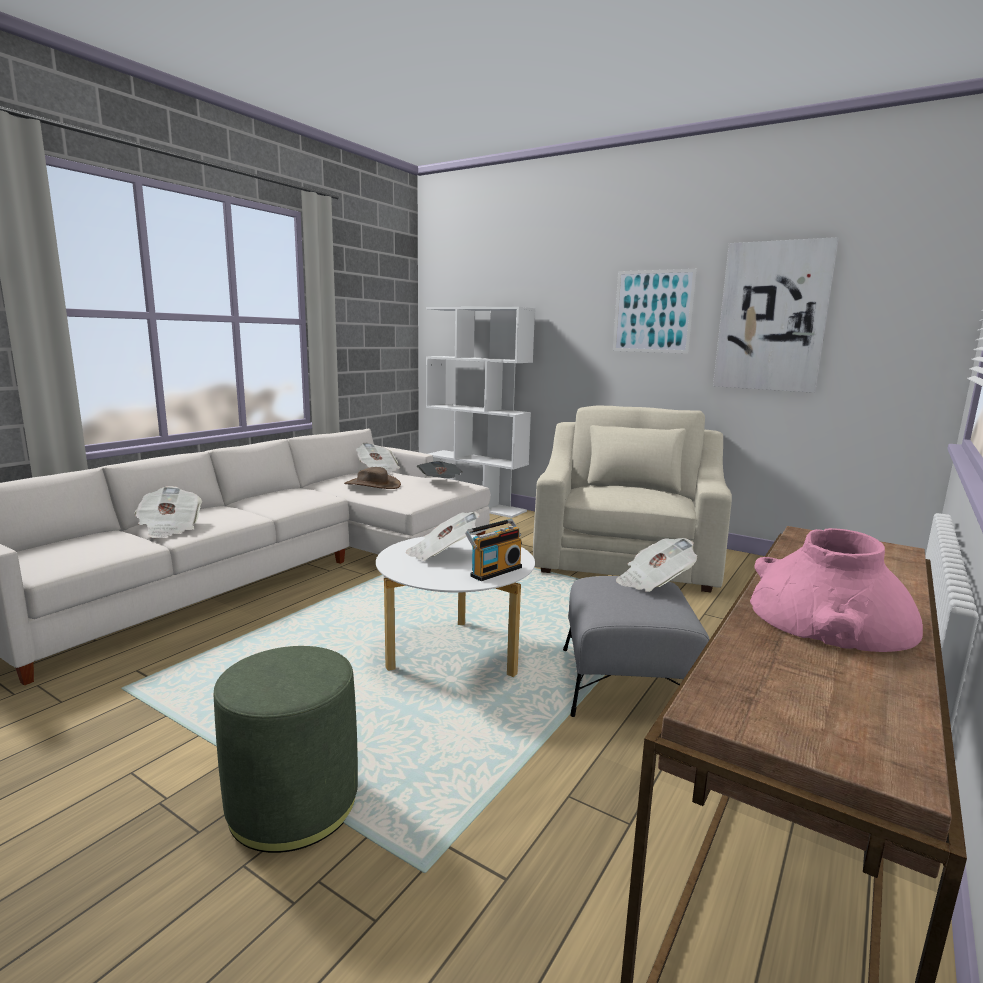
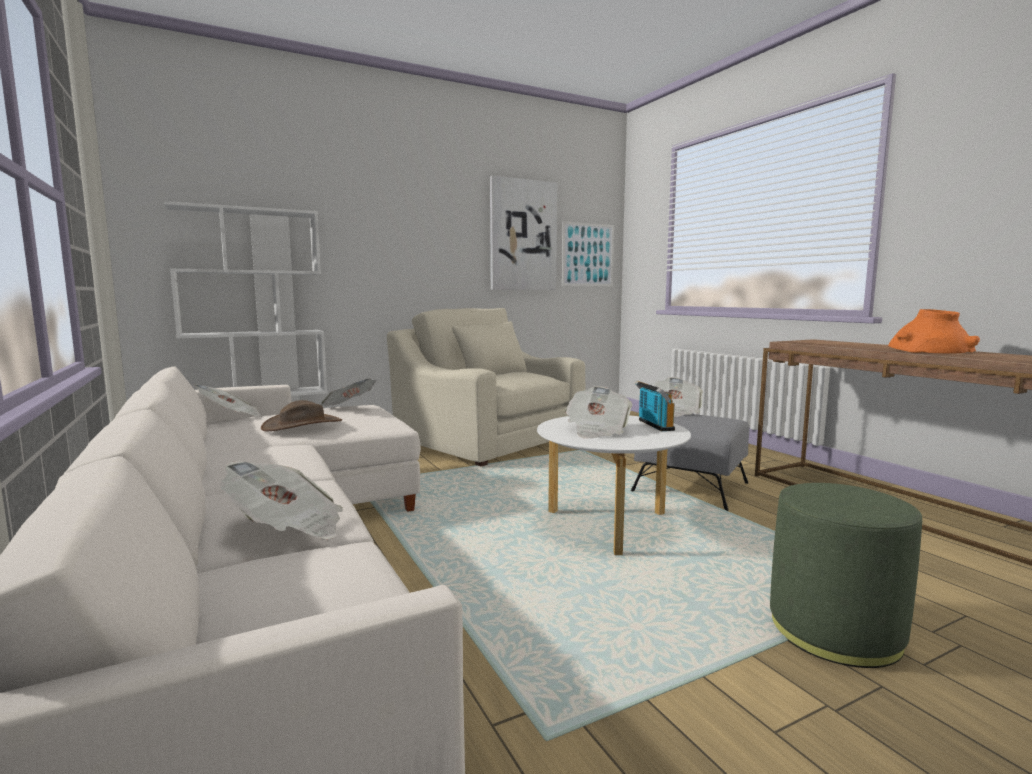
camera: 60 degrees left, 5 degrees down
(653, 311) = (435, 226): picture -> picture (588, 255)
(830, 618) = (931, 351): pink vase -> orange vase

